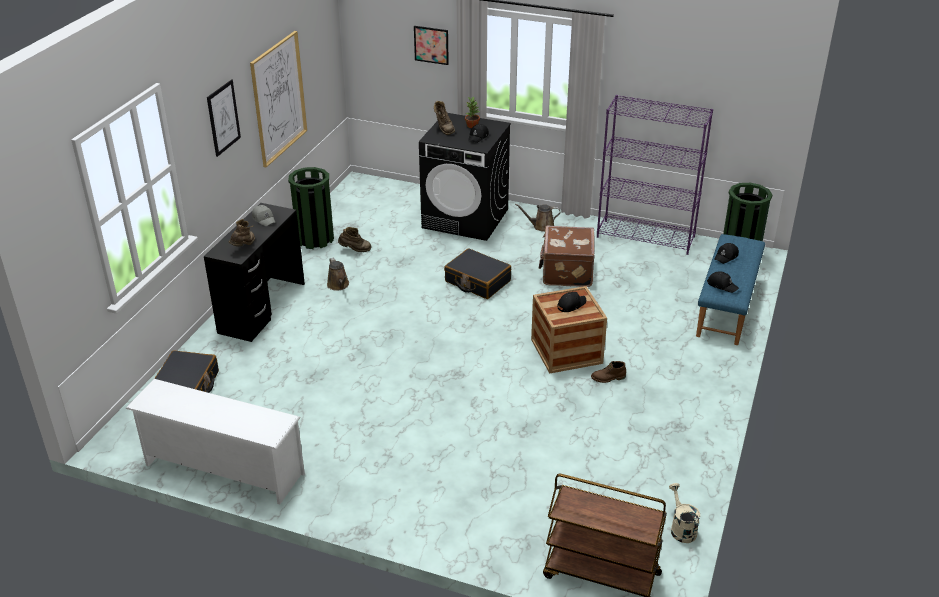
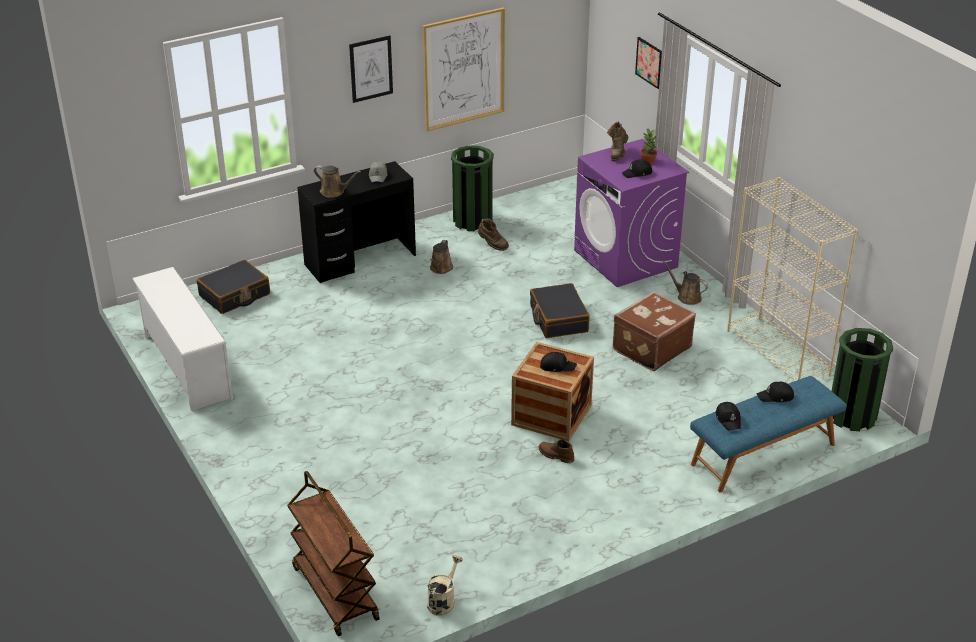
camera: 40 degrees right, 0 degrees up
(244, 246) = (334, 192): brown boot -> brown watering can
(466, 218) = (626, 259): black washing machine -> purple washing machine
(646, 237) = (778, 353): purple bookcase -> beige bookcase

